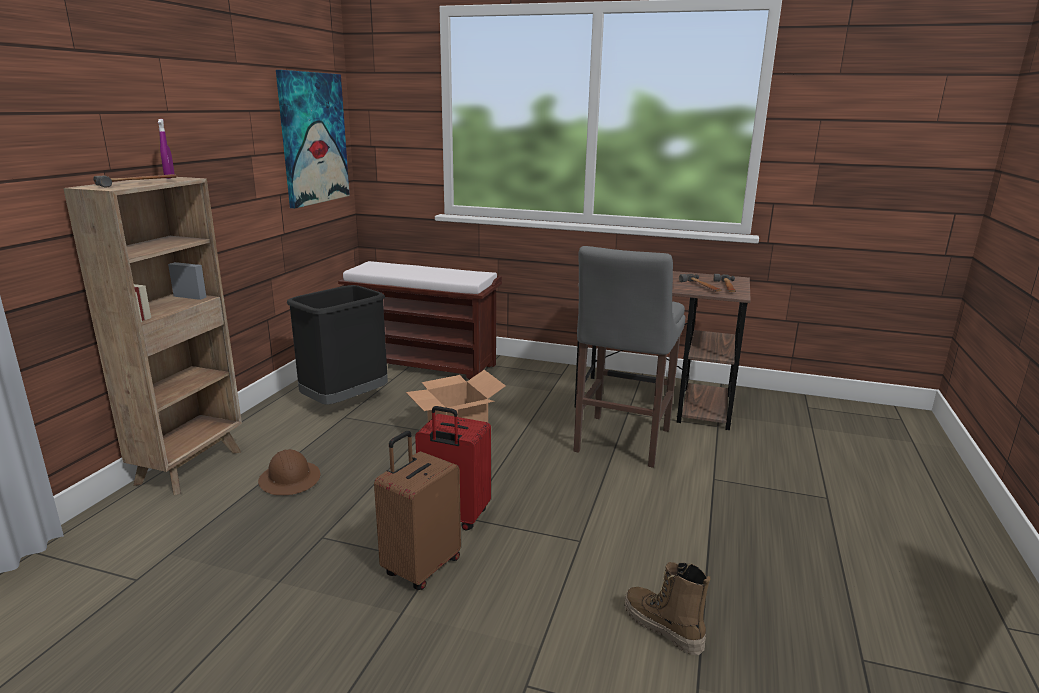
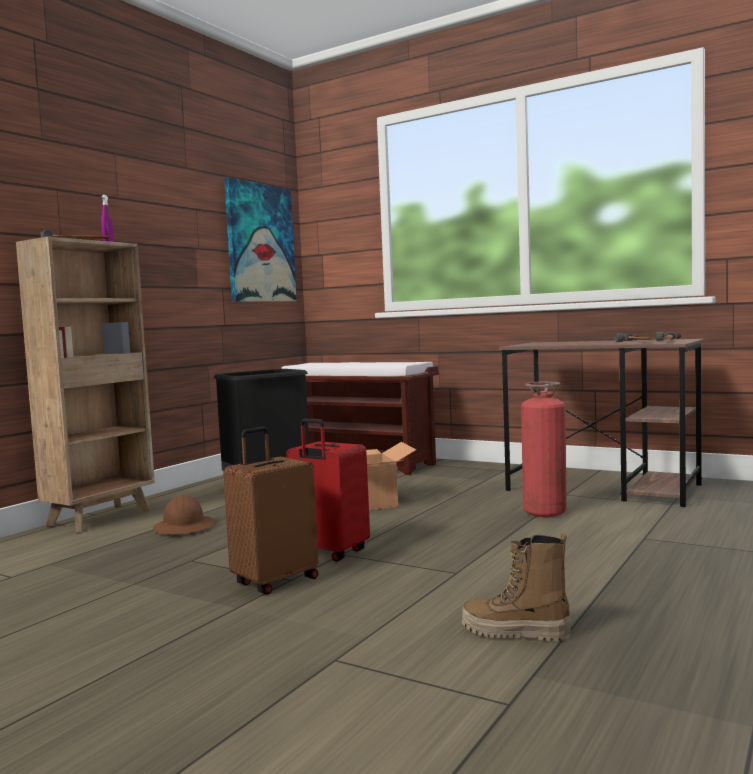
camera: 15 degrees right, 15 degrees down
(620, 442) = (544, 513): grey stool -> fire extinguisher
(662, 628) = (515, 633): boot -> boot turned 45 degrees counterclockwise

